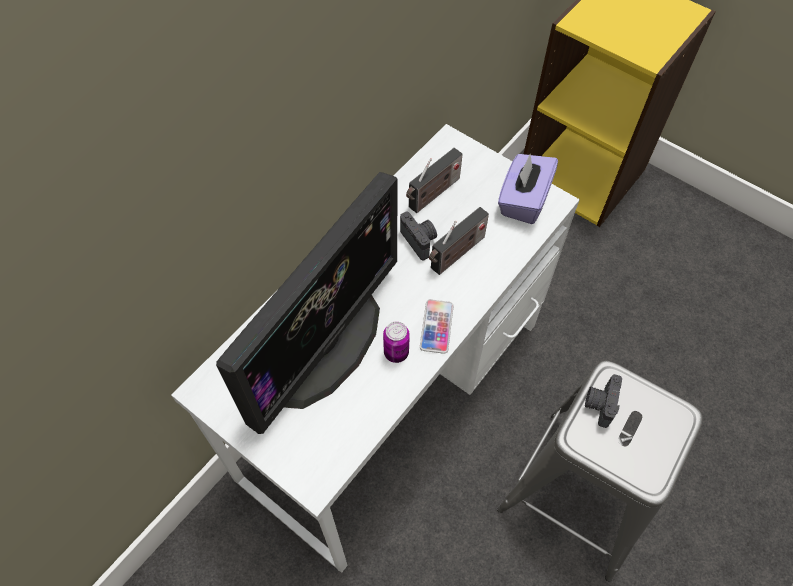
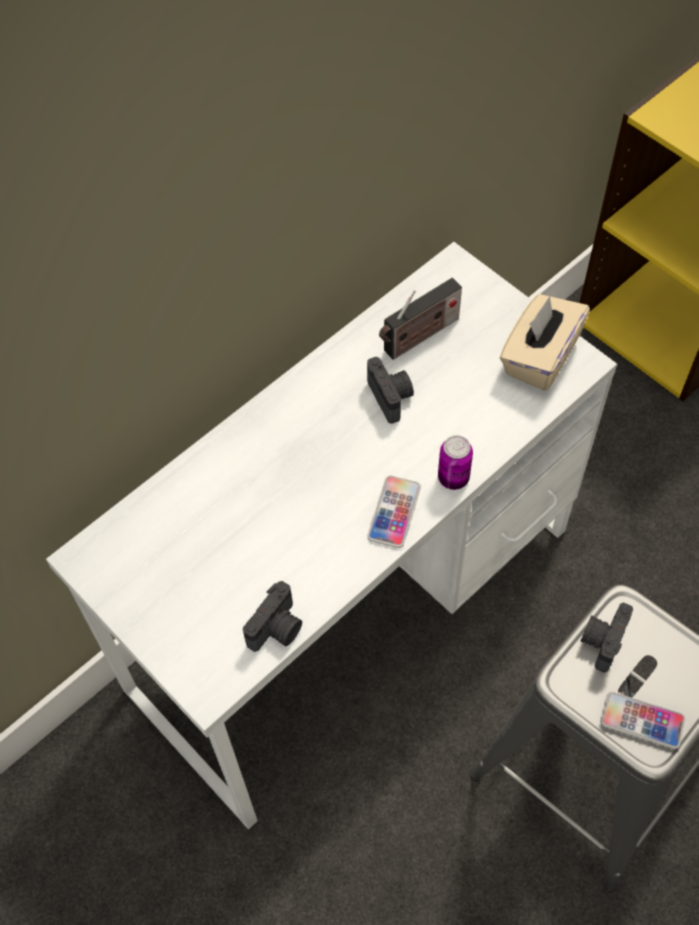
camera: 10 degrees right, 0 degrees up
(326, 346) = (248, 521): monitor -> none
(362, 428) = (277, 629): none -> camera
(396, 353) = (336, 540): can -> can (453, 478)
(456, 255) = (436, 421): radio -> none
(523, 200) = (539, 357): purple tissue box -> beige tissue box
(640, 461) = (642, 721): none -> phone

